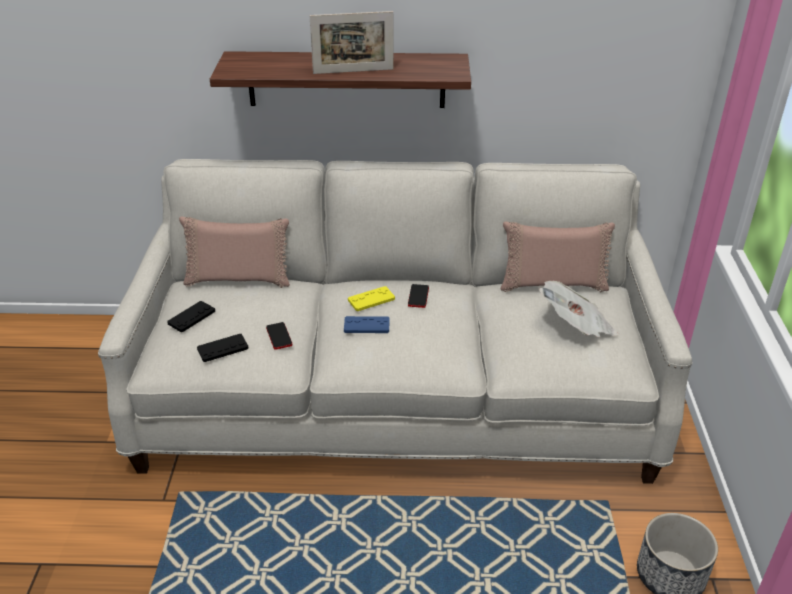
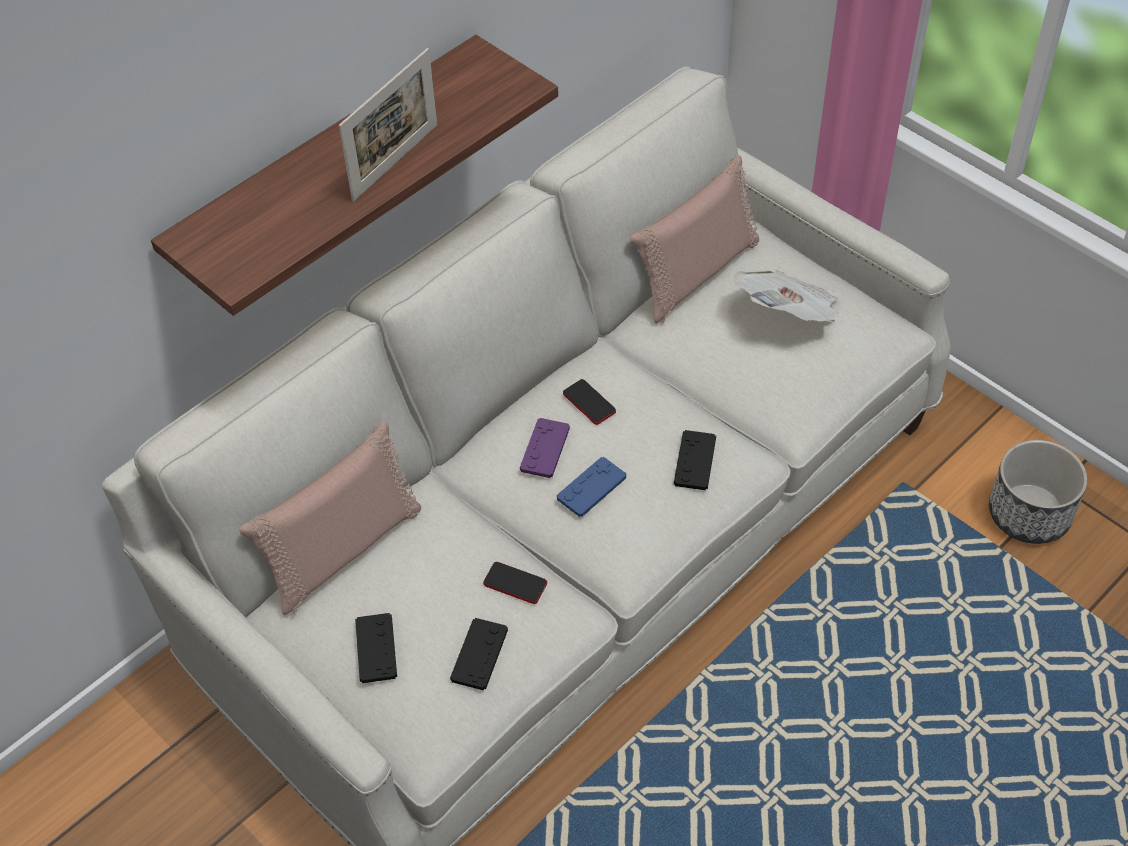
camera: 45 degrees left, 15 degrees up
(371, 299) = (545, 449): yellow game controller -> purple game controller
(430, 349) = (695, 461): none -> black game controller

